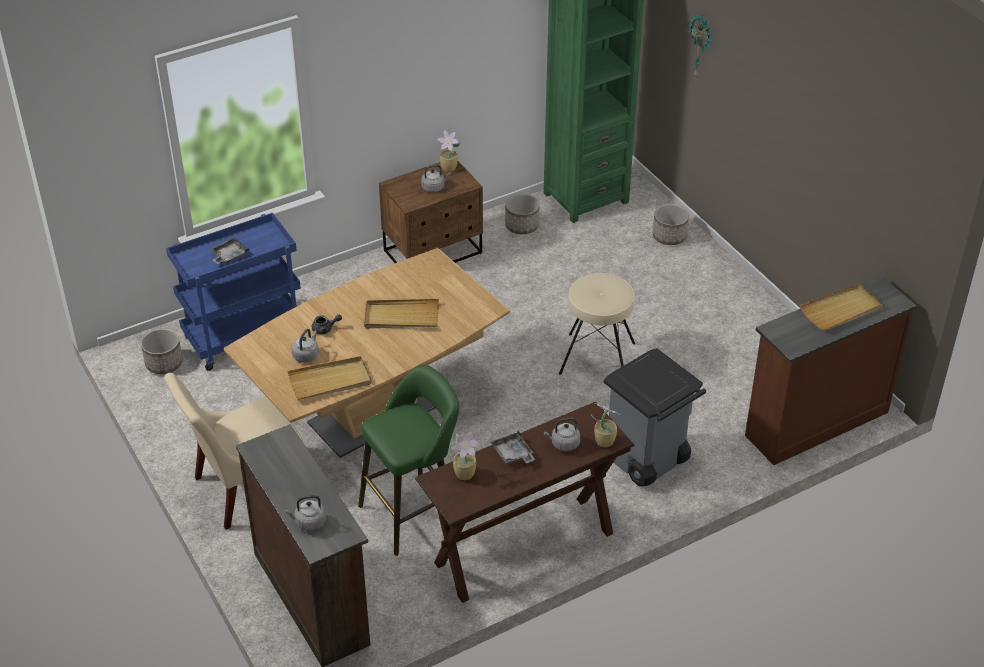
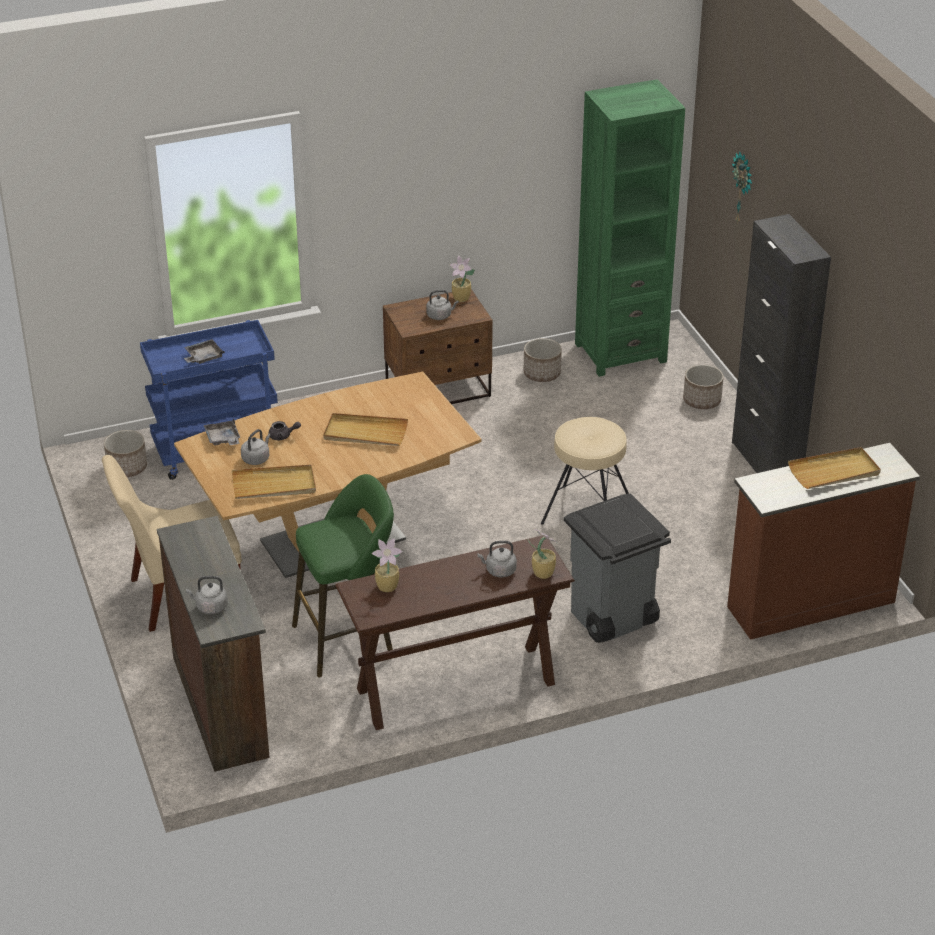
camera: 10 degrees right, 5 degrees down
(513, 454) = (443, 574): grey tray -> grey tray (223, 439)
(741, 289) = (766, 461): none -> black cabinet

